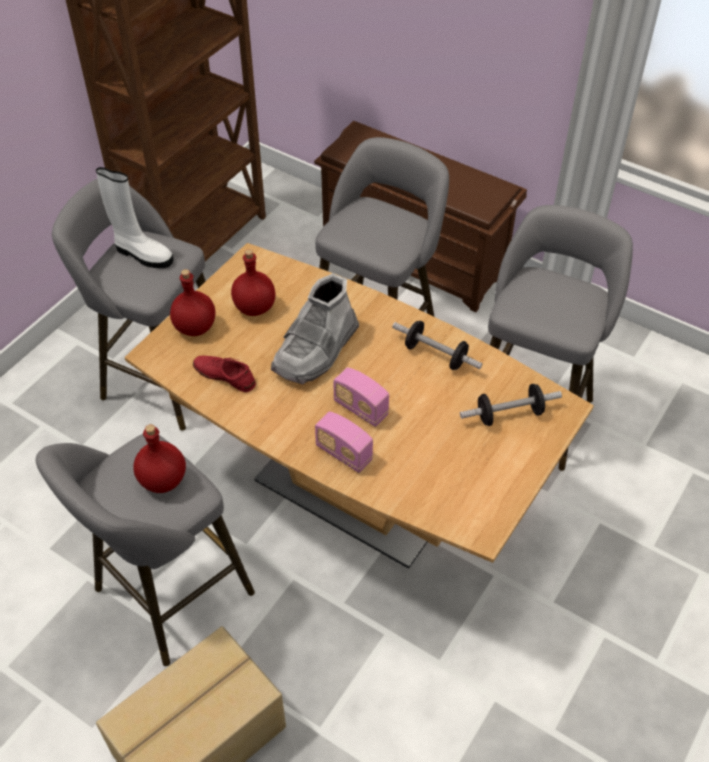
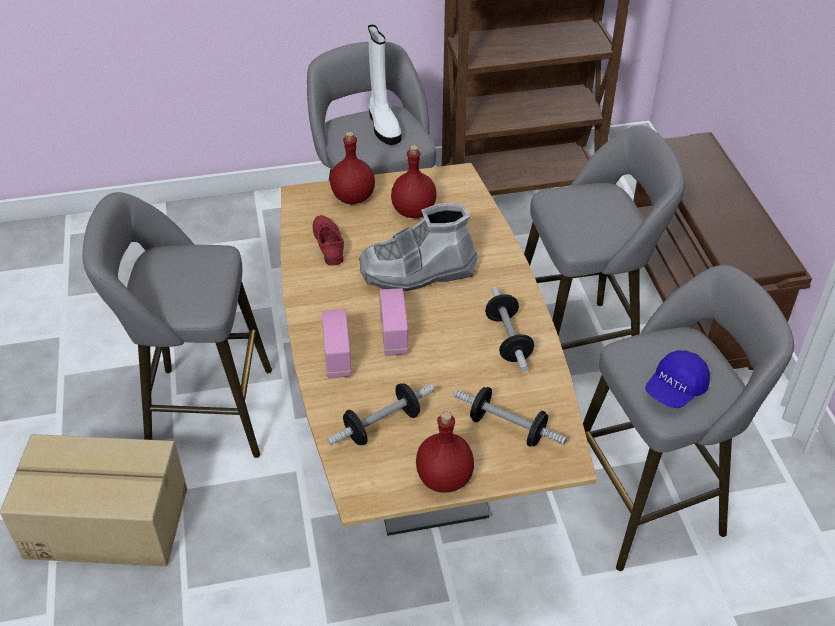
camera: 45 degrees right, 5 degrees down
(163, 481) = (196, 283): red bottle -> red bottle (444, 479)
(434, 476) = (382, 425): none -> dumbbell
(567, 314) = (675, 389): none -> blue cap

